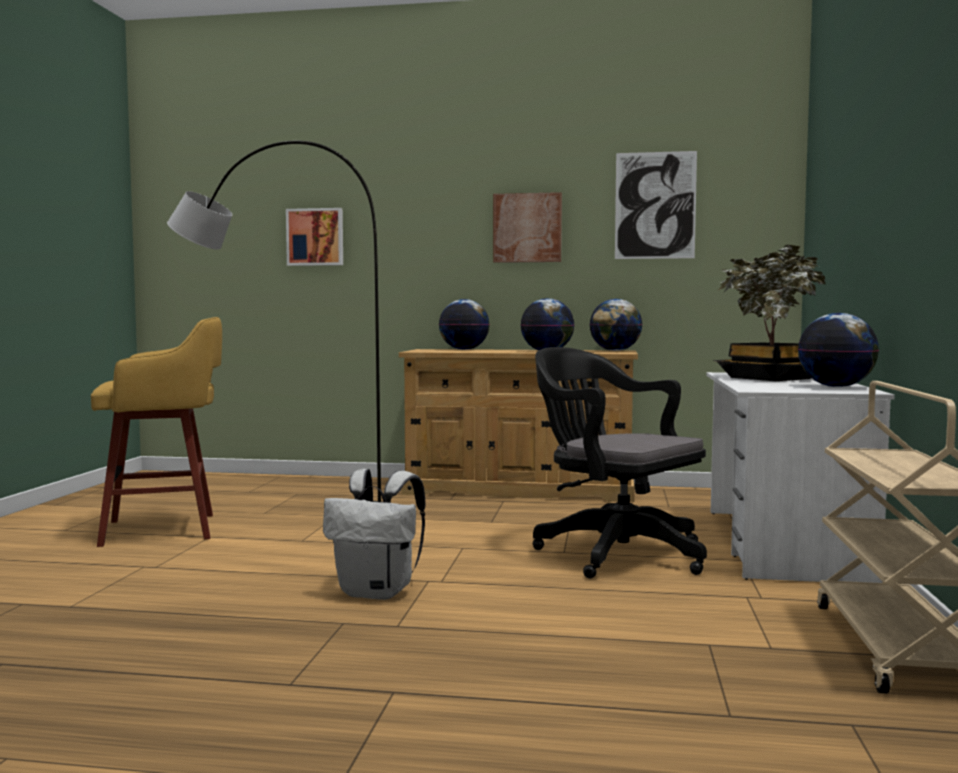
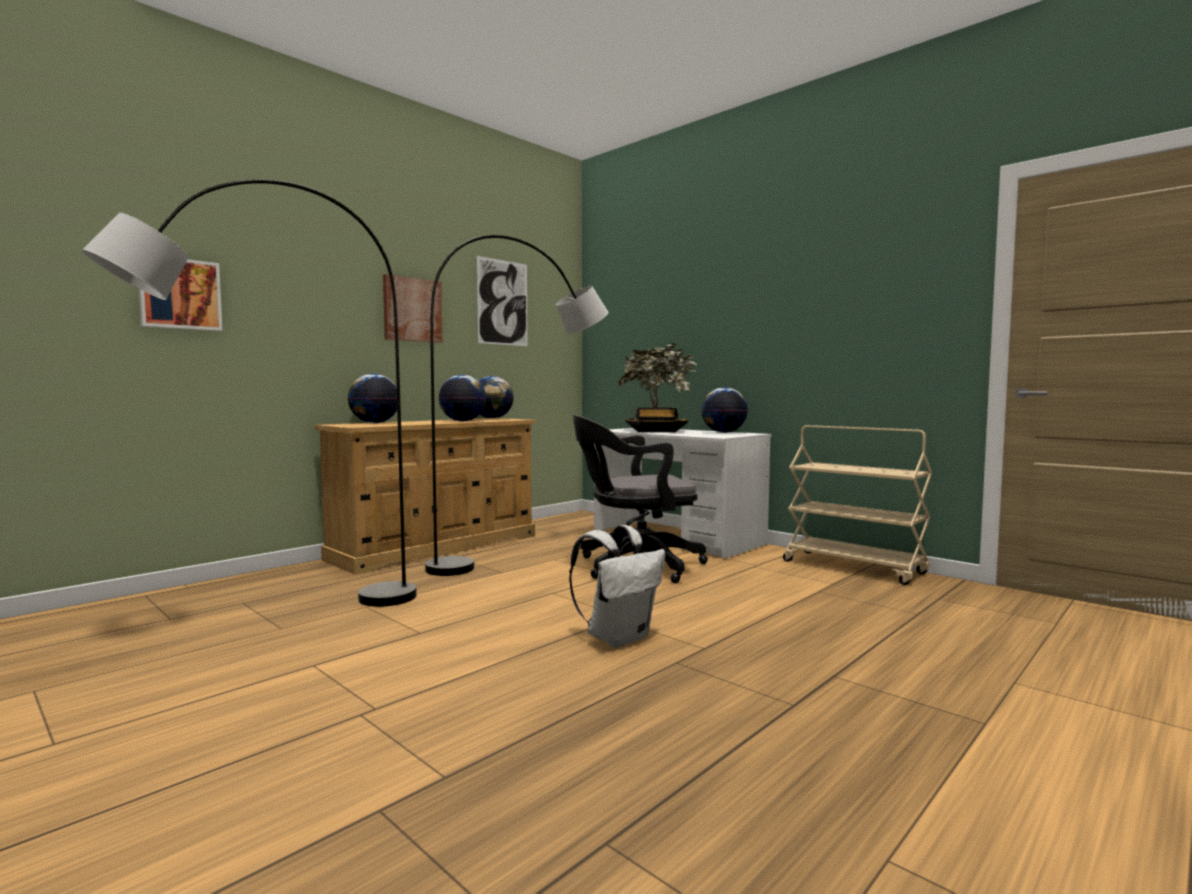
camera: 55 degrees left, 0 degrees up
(164, 529) = (224, 682): yellow stool -> none
(562, 515) = (527, 555): none -> grey floor lamp

